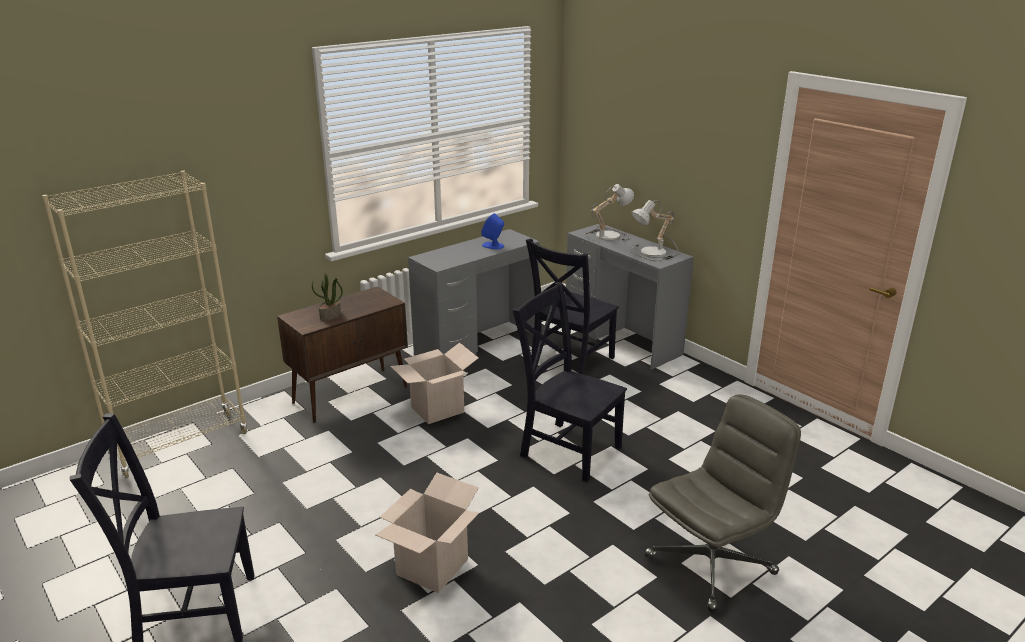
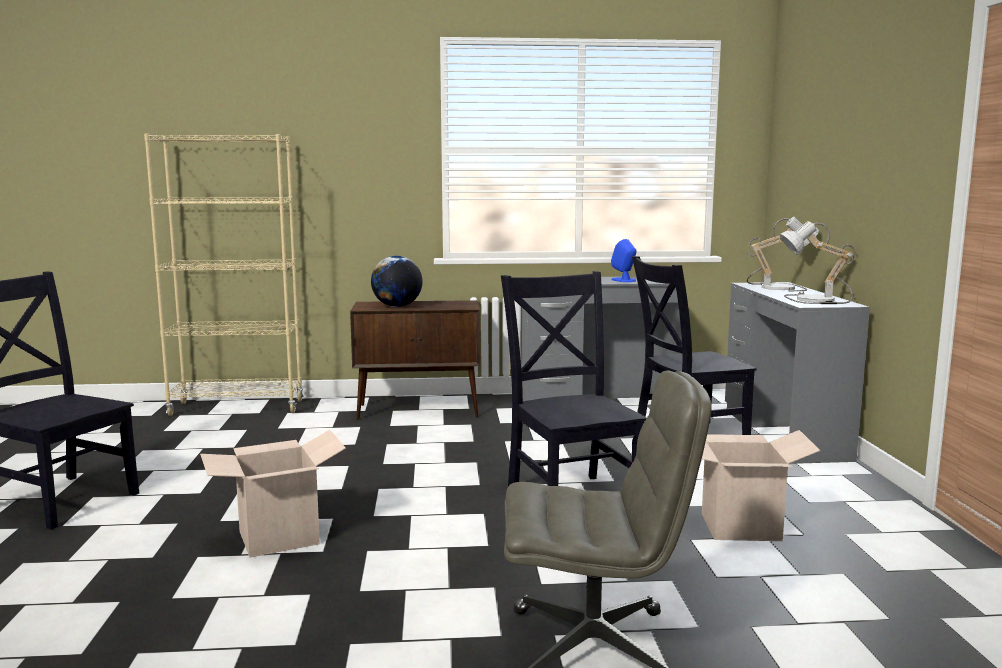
camera: 35 degrees right, 15 degrees down
(330, 316) = (397, 306): potted plant -> globe
(437, 409) = (480, 437): cardboard box -> cardboard box (740, 527)

